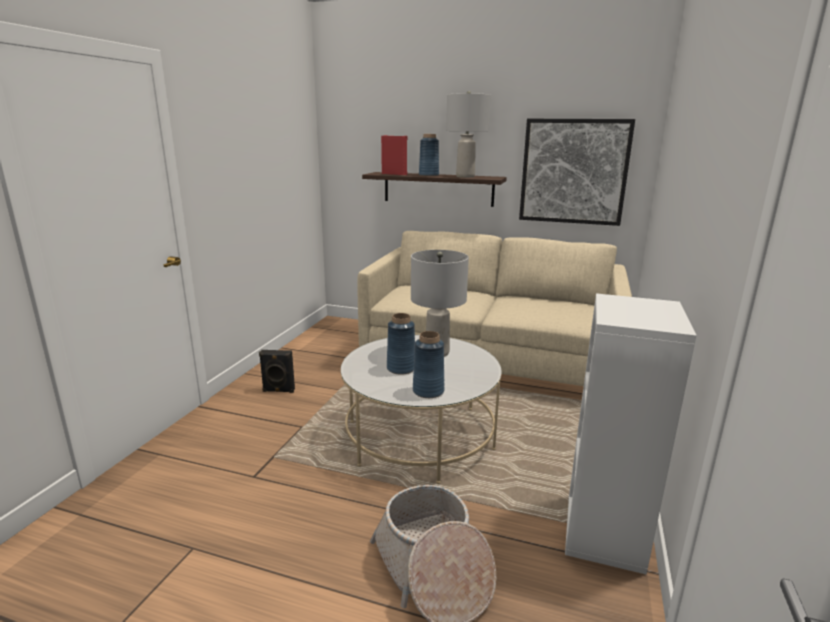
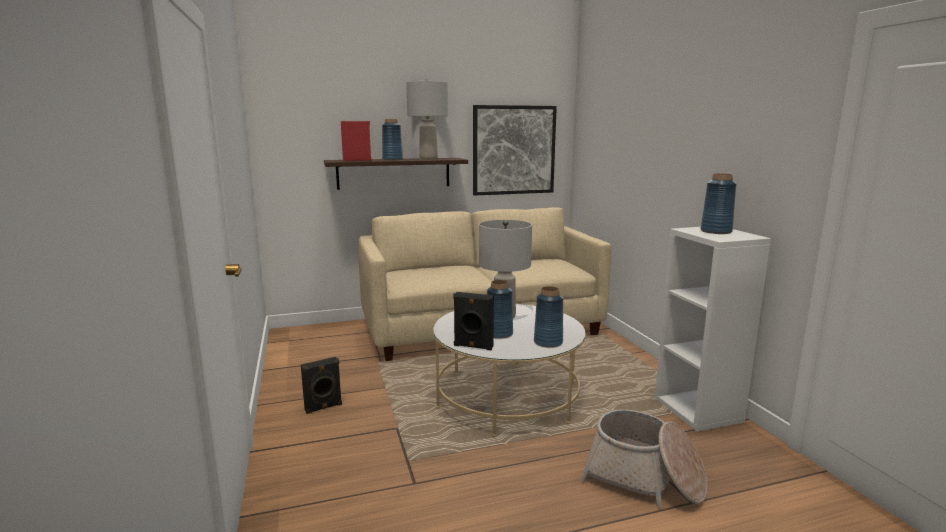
camera: 35 degrees left, 5 degrees down
(358, 373) = (473, 346): none -> black speaker
(642, 309) = (716, 231): none -> blue vase

